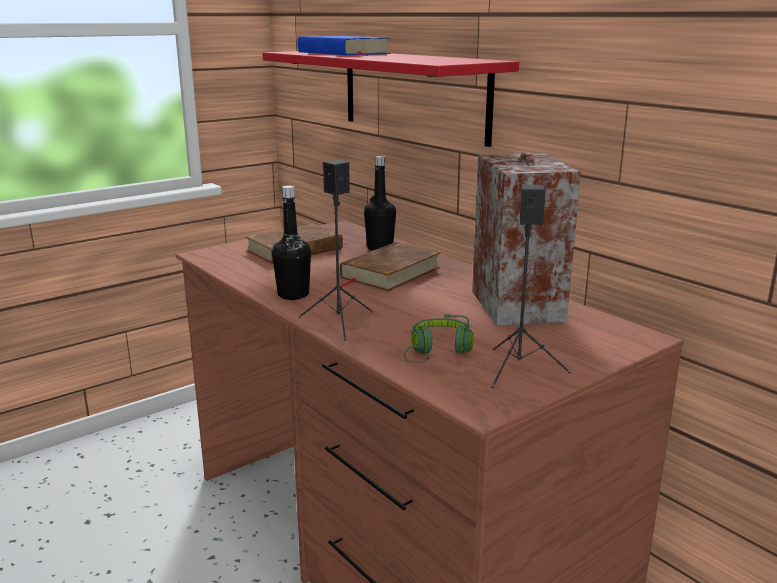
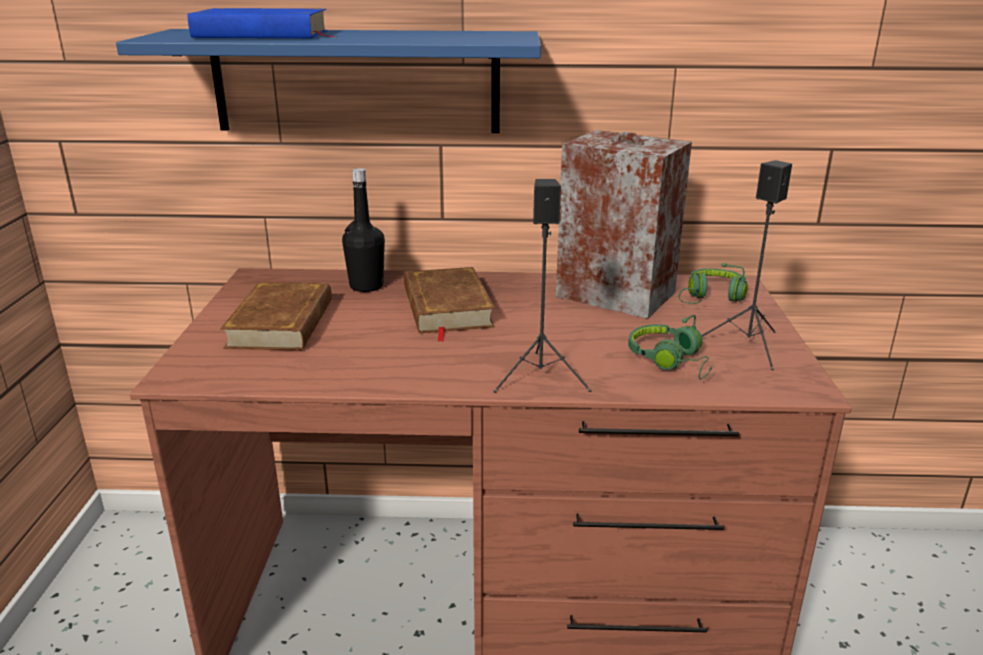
camera: 50 degrees left, 5 degrees up
(293, 295) = (423, 373): black bottle -> none
(413, 94) = (356, 81): red shelf -> blue shelf
(588, 335) = (712, 297): none -> green headphones

